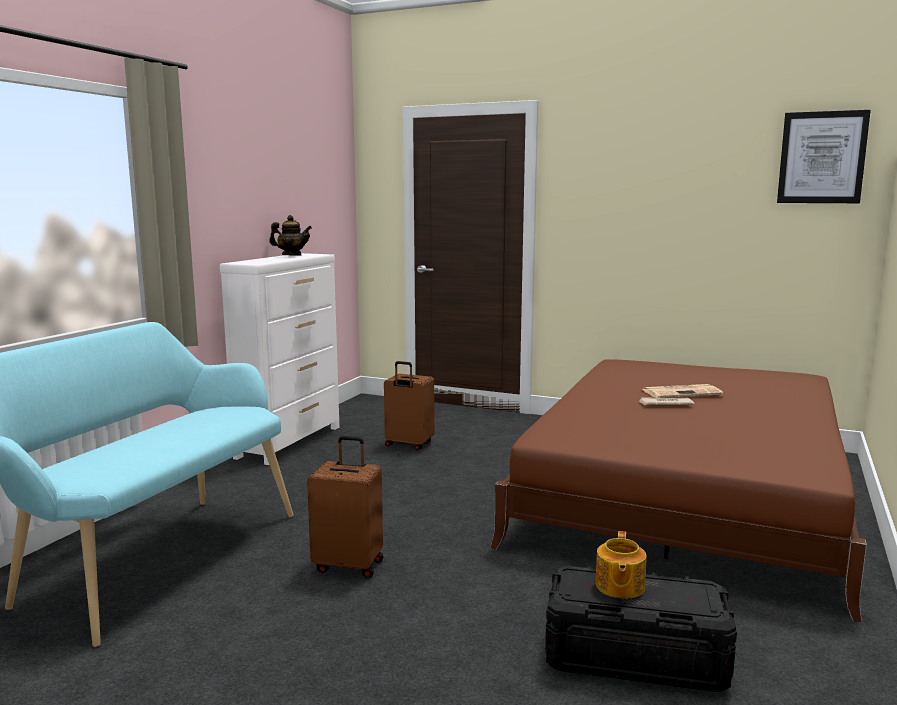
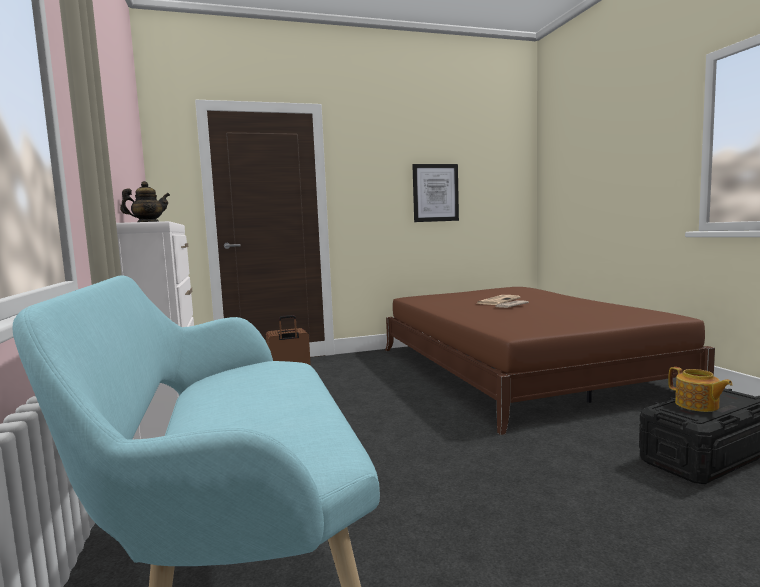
camera: 40 degrees left, 5 degrees down
(349, 565) = (441, 489): brown suitcase -> none
(822, 157) = (503, 154): picture -> picture (435, 193)

